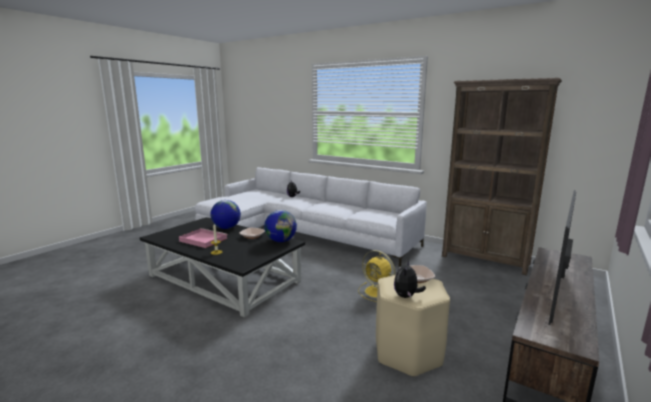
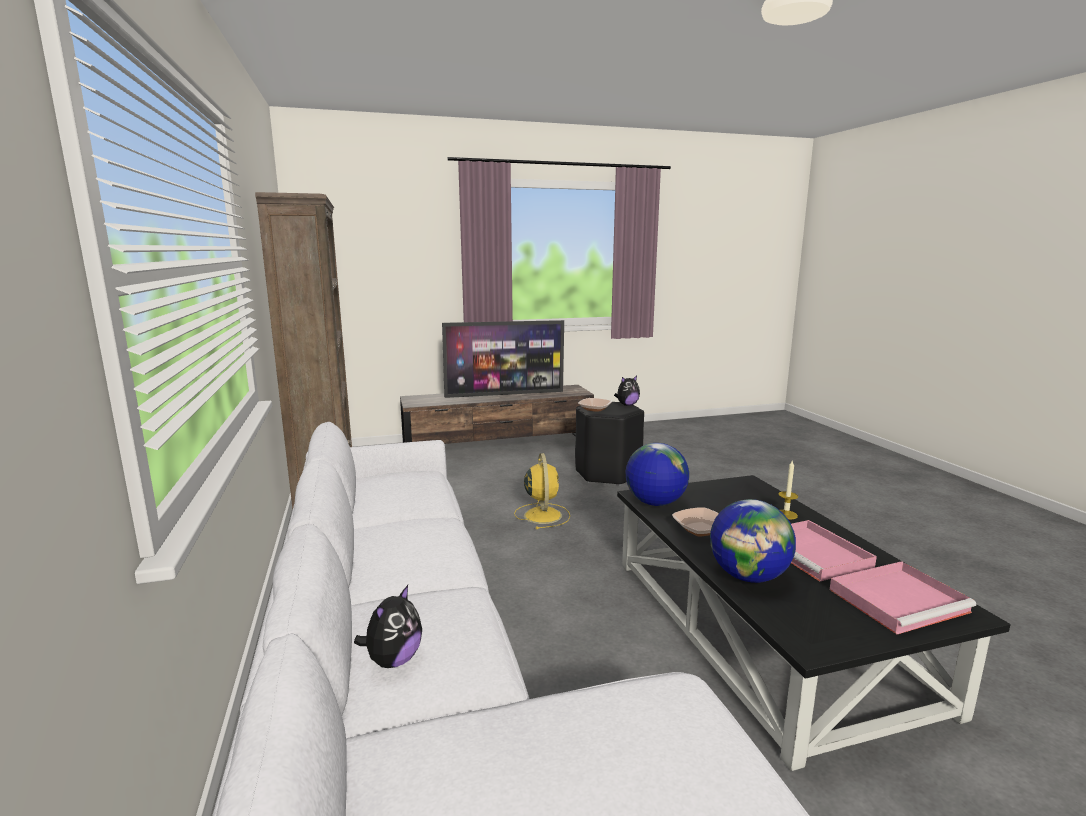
camera: 140 degrees left, 0 degrees up
(174, 234) = (899, 600): none -> pink tray
(408, 353) = (608, 473): beige stool -> black stool

